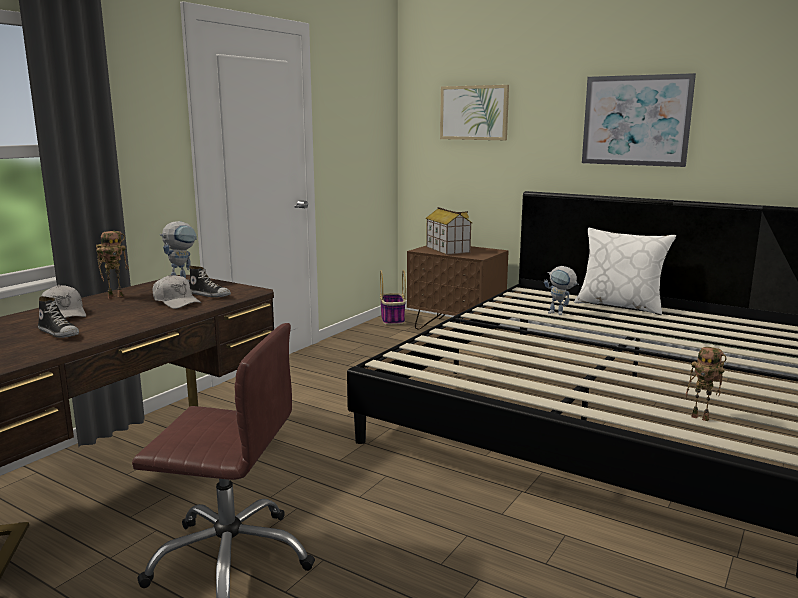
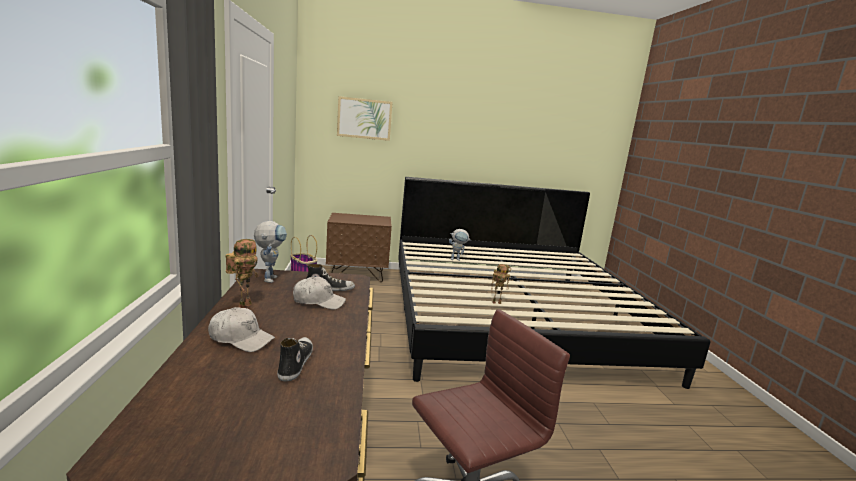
camera: 40 degrees left, 0 degrees up
(59, 333) = (295, 363): shoe -> shoe turned 90 degrees counterclockwise
(447, 249) = (353, 218): toy house -> none
(620, 306) = (476, 249): white pillow -> none
(636, 120) = (476, 135): picture -> none
(702, 417) = (617, 315): toy robot -> toy robot (497, 302)

